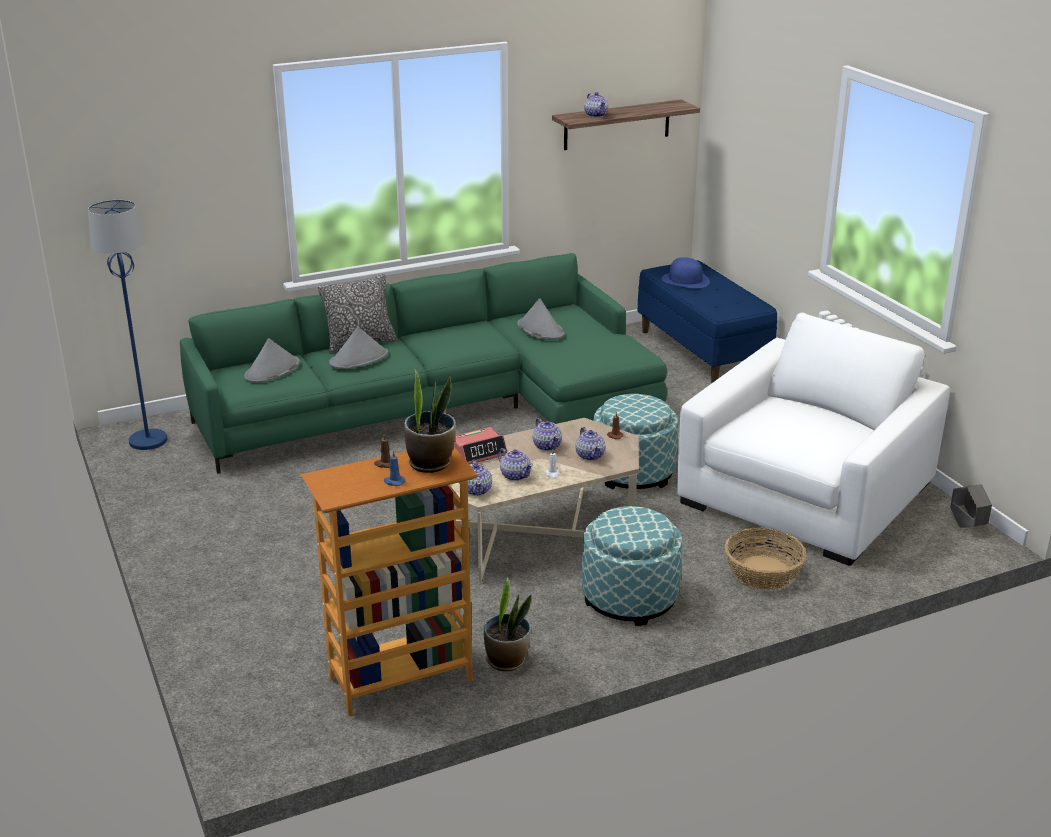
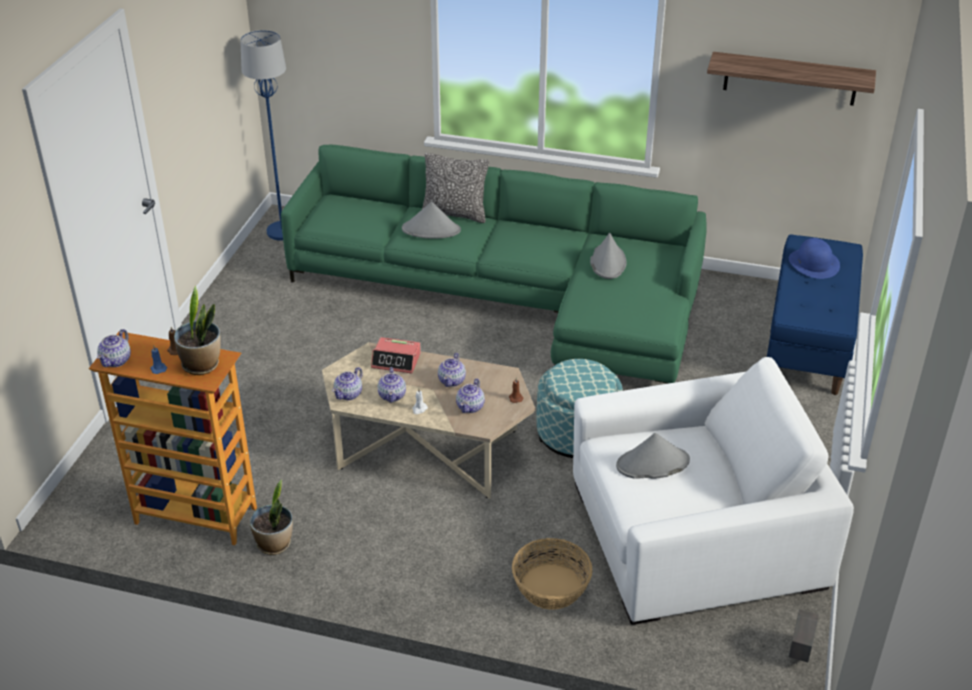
camera: 40 degrees right, 10 degrees up
(272, 371) = (360, 213): grey hat -> grey hat (652, 464)
(596, 115) = (752, 65): teapot -> teapot (116, 360)
(629, 598) = (421, 546): ottoman -> none

